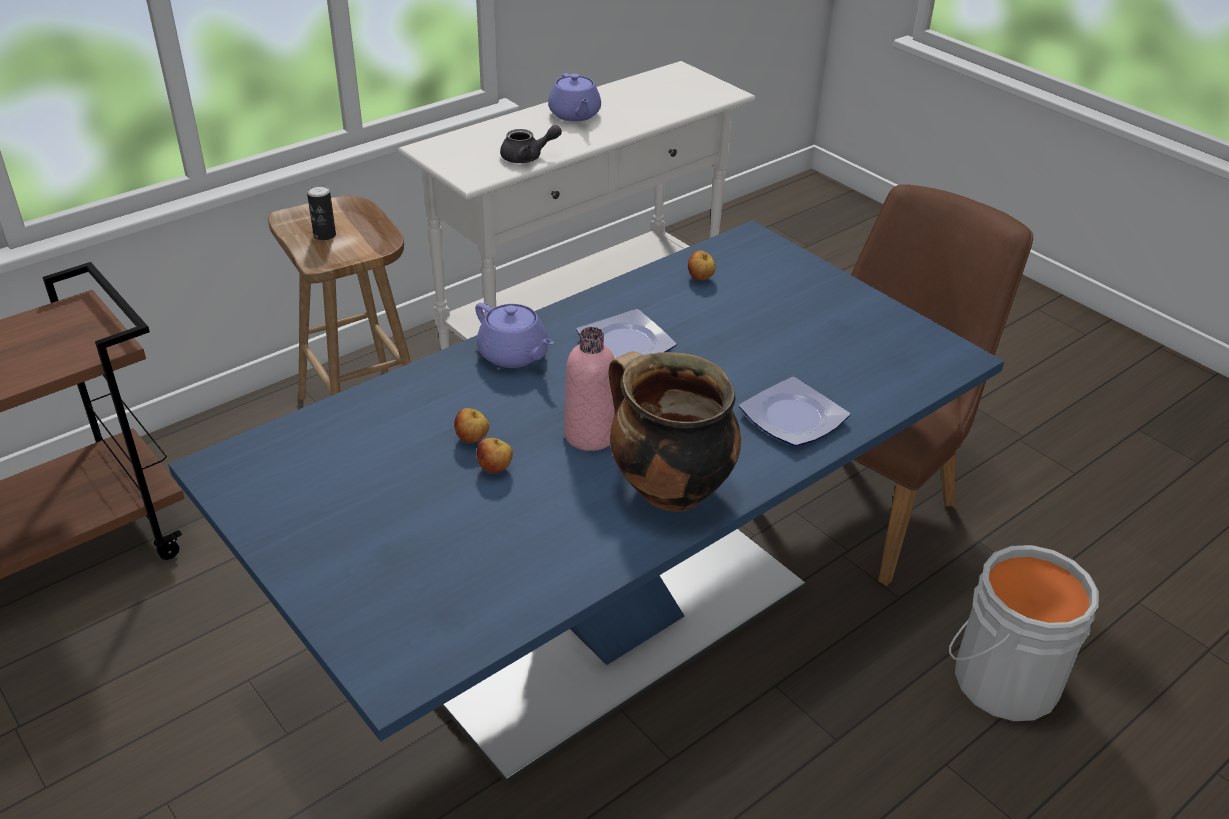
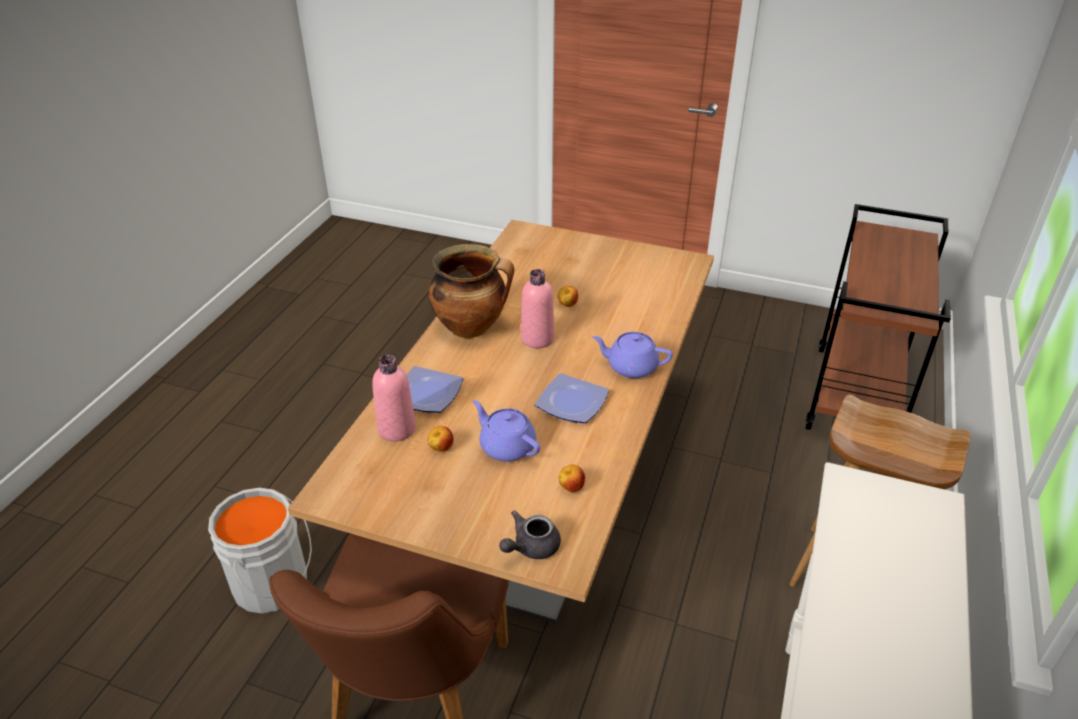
camera: 150 degrees right, 0 degrees up
(324, 235) = (900, 431): can -> none
(472, 439) = (595, 313): apple -> apple (441, 448)
(527, 157) = (846, 536): grey teapot -> grey teapot (530, 547)
(575, 115) = (904, 647): purple teapot -> purple teapot (506, 446)
(608, 623) = (539, 504): blue dining table -> beige dining table
(853, 391) = (396, 429): none -> pink bottle

